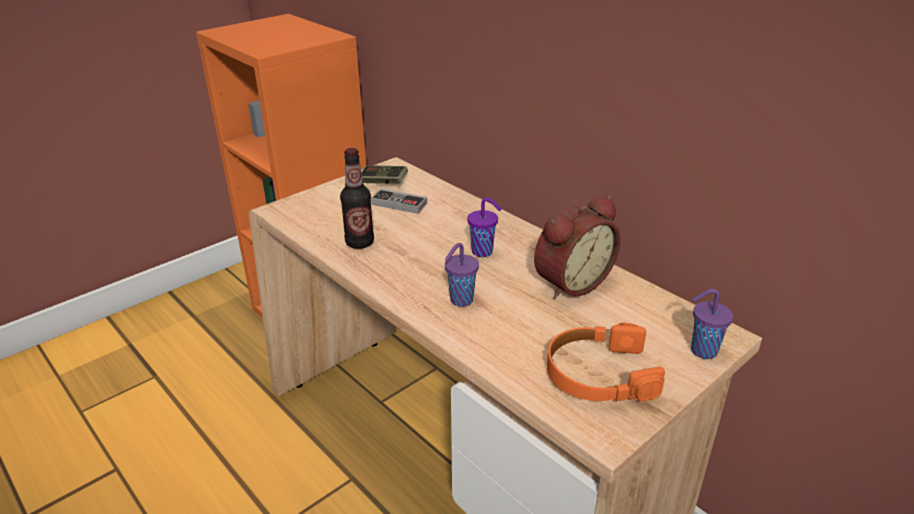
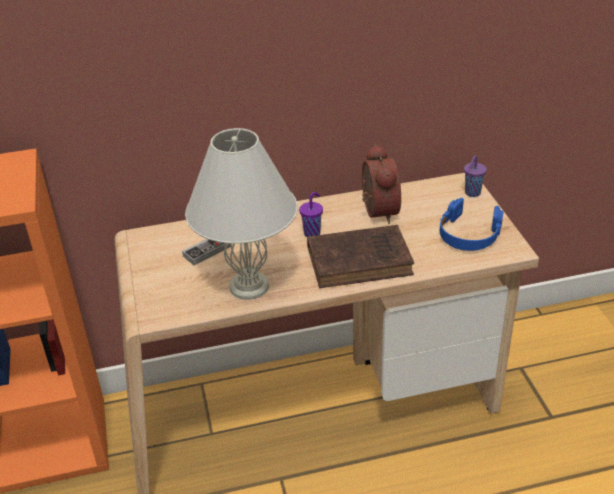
camera: 60 degrees left, 5 degrees up
(359, 243) = (249, 286): bottle -> white table lamp
(383, 182) = (162, 249): game controller -> none
(460, 300) = (362, 261): purple cup -> brown book
(599, 374) = (469, 234): orange headphones -> blue headphones

